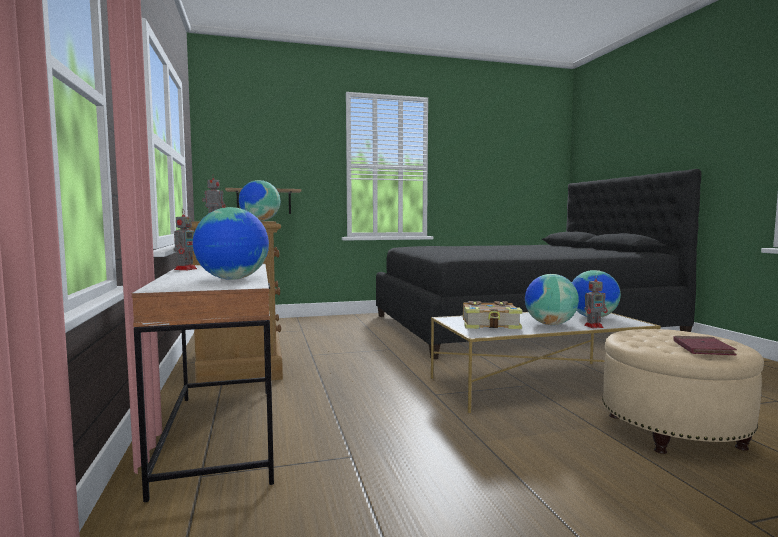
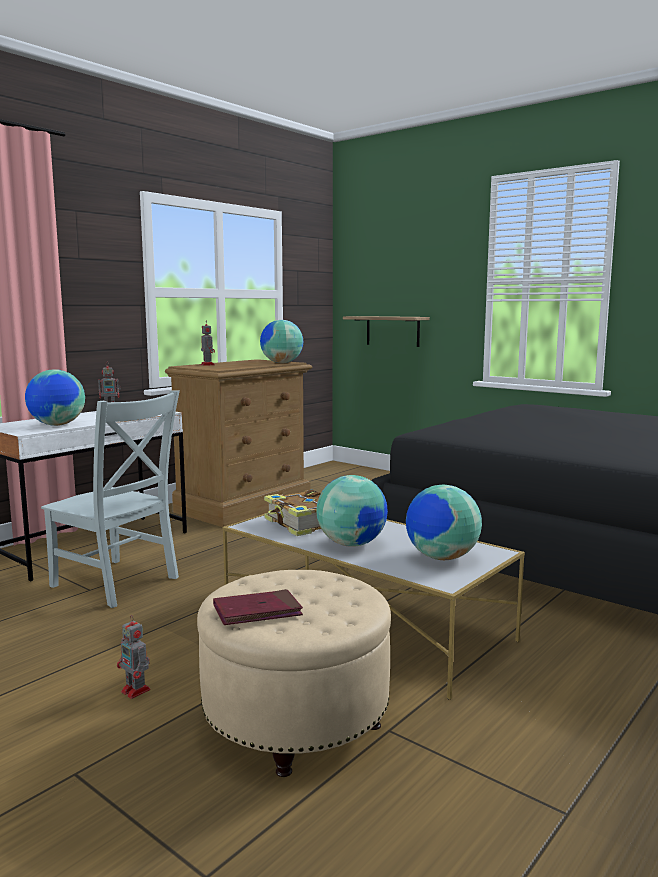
camera: 55 degrees right, 5 degrees up
(354, 441) = (118, 583): none -> grey chair
(594, 326) = (378, 563): toy robot -> toy robot (136, 691)

